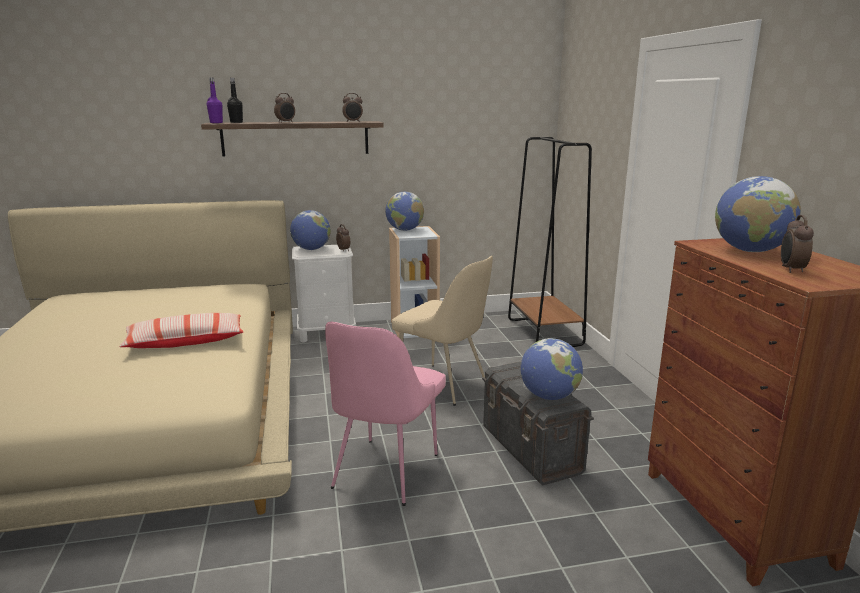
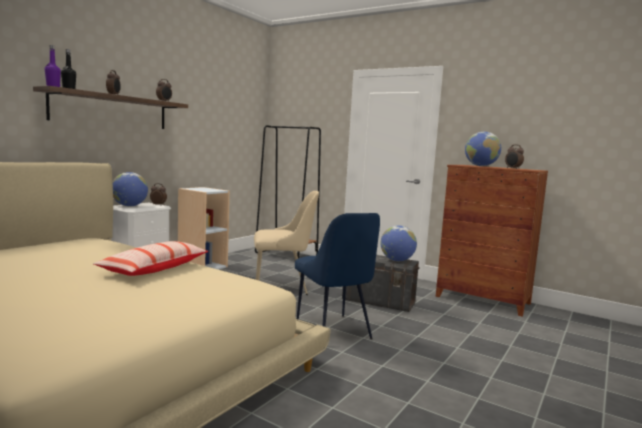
camera: 45 degrees left, 10 degrees down
(386, 471) = (334, 330): pink chair -> blue chair
(405, 230) = (195, 189): globe -> none

